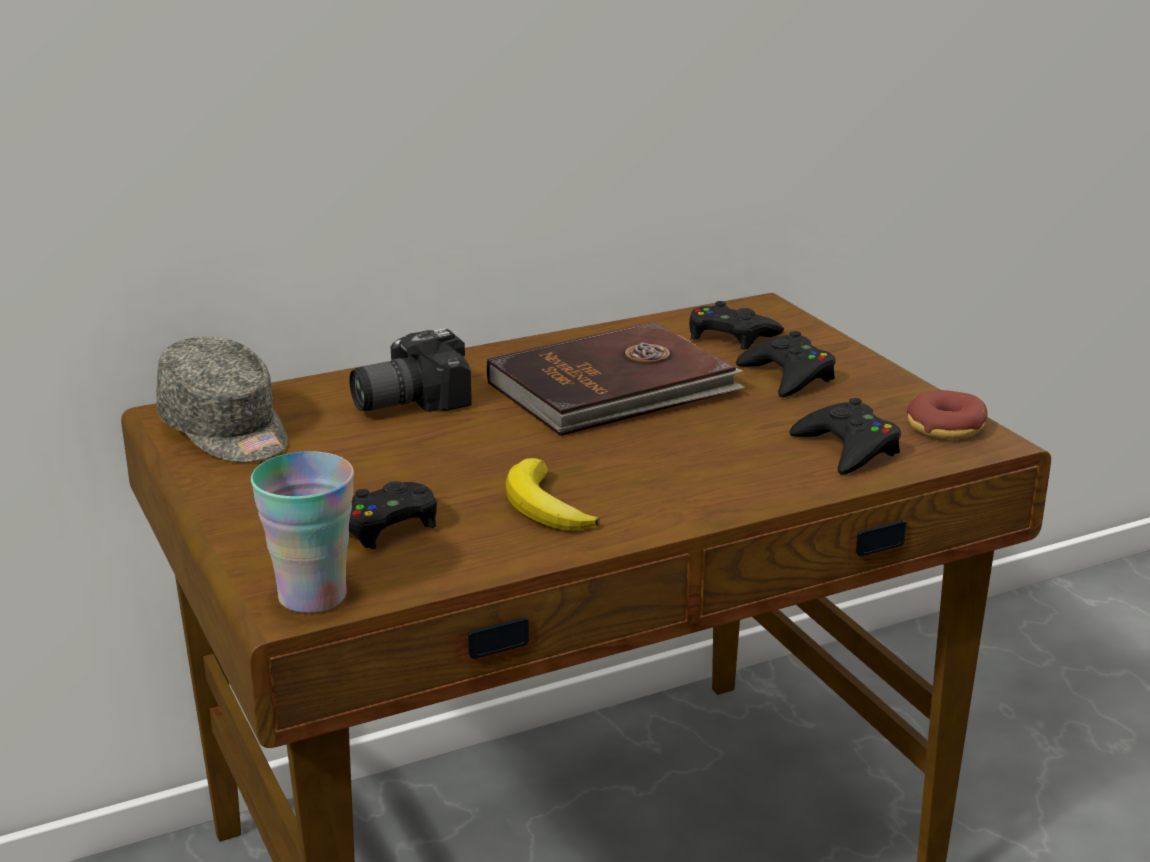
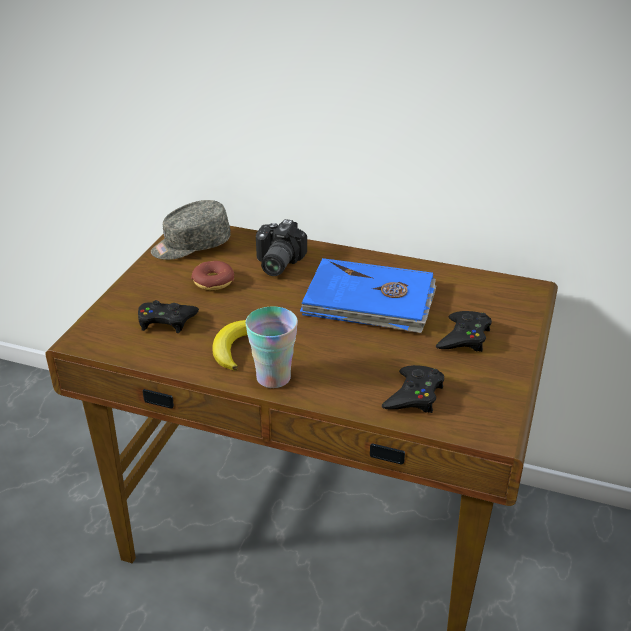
camera: 45 degrees right, 10 degrees up
(227, 432) = (191, 245): grey cap -> grey cap turned 60 degrees clockwise
(312, 596) = (93, 339): cup -> cup (273, 377)
(405, 401) = (275, 263): camera -> camera turned 90 degrees counterclockwise
(614, 388) = (369, 301): brown book -> blue book
(730, 336) = (479, 298): black game controller -> none
(945, 427) = (487, 413): donut -> donut (213, 282)

